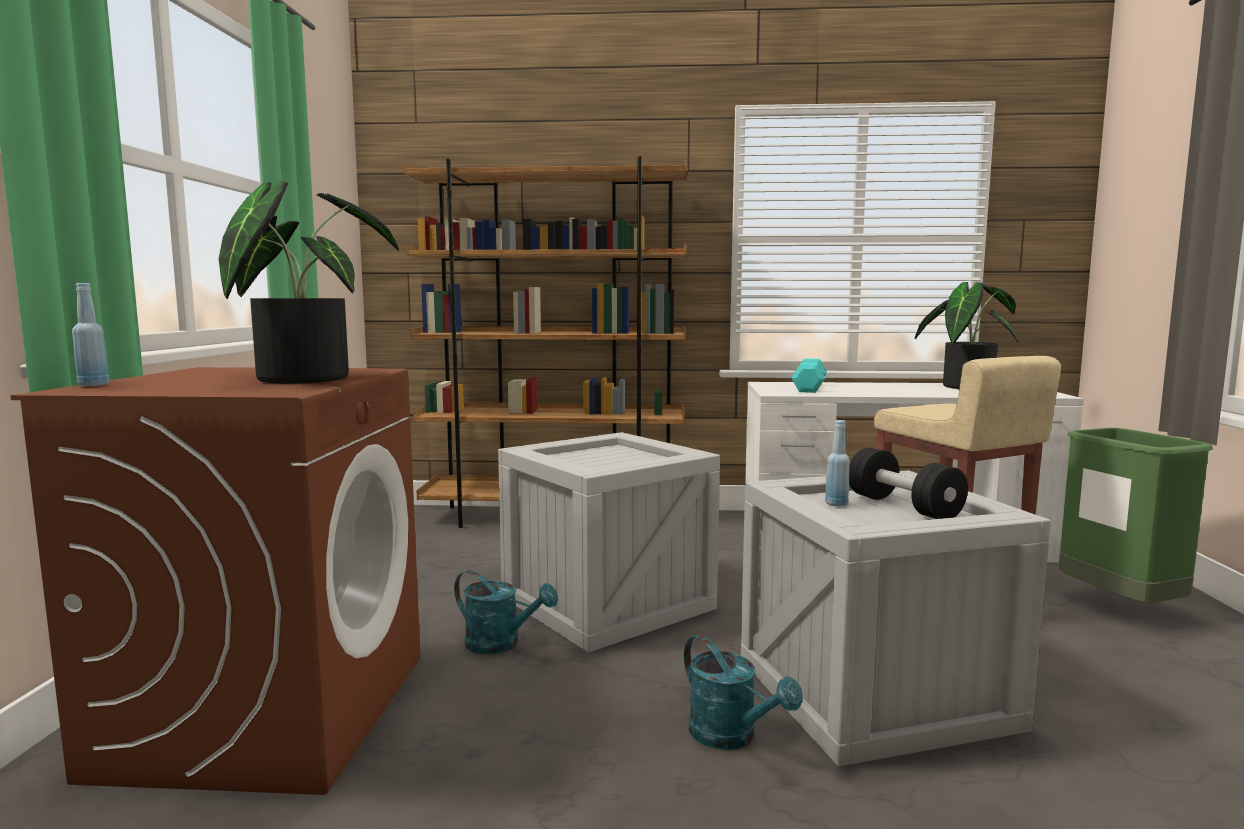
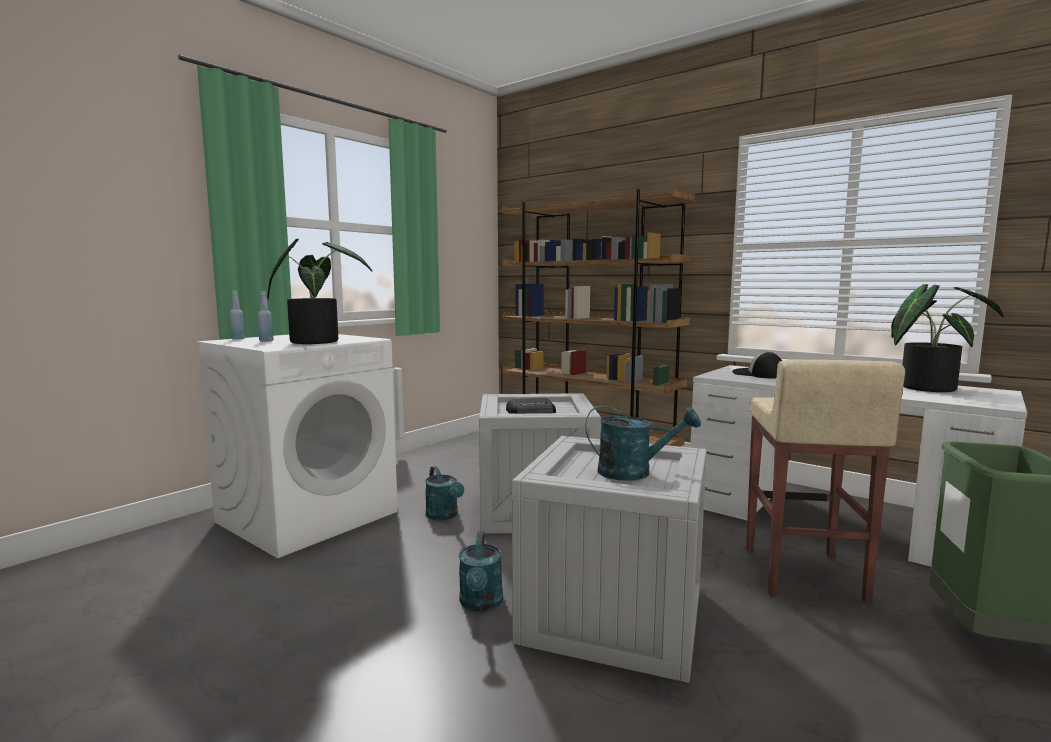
camera: 35 degrees right, 0 degrees up
(269, 711) = (308, 516): brown washing machine -> white washing machine
(612, 463) = (532, 412): none -> radio
(809, 388) = (758, 374): turquoise dumbbell -> cap
(836, 504) = (593, 461): blue bottle -> blue bottle (266, 341)
(903, 507) = (634, 472): black dumbbell -> turquoise watering can

